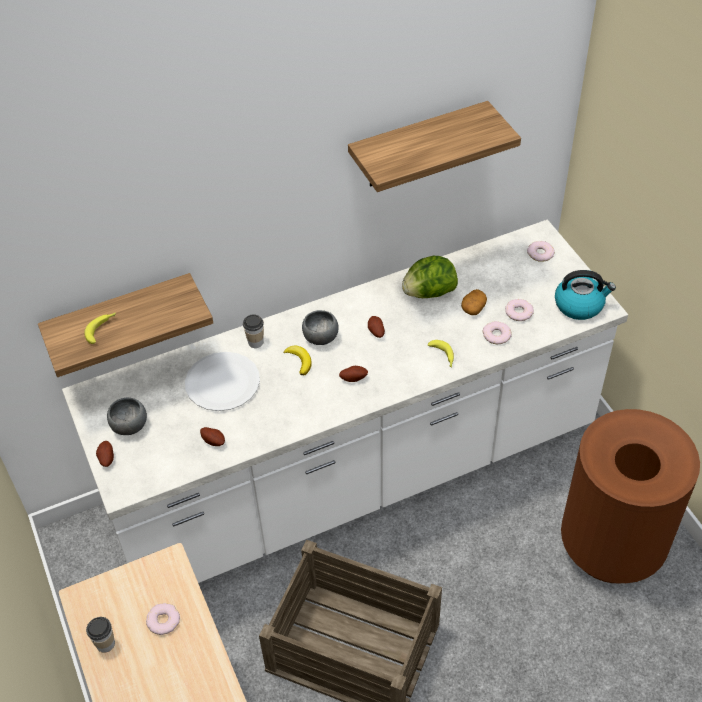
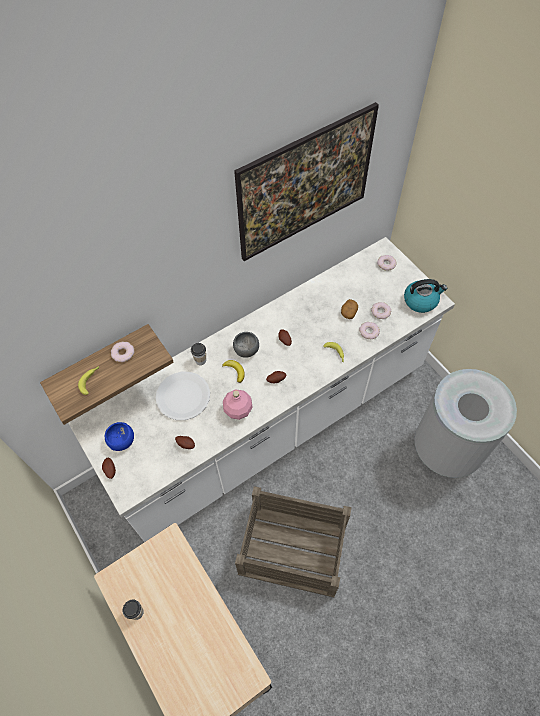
camera: 10 degrees left, 10 degrees up
(128, 425) = (121, 440): grey bowl -> blue bowl
(163, 620) = (175, 587): donut -> donut (123, 353)
(293, 409) = (238, 410): none -> pink bottle
(418, 146) = (304, 205): shelf -> picture
(429, 292) = (316, 304): lettuce -> none
(612, 546) = (446, 449): brown trash can -> grey trash can

